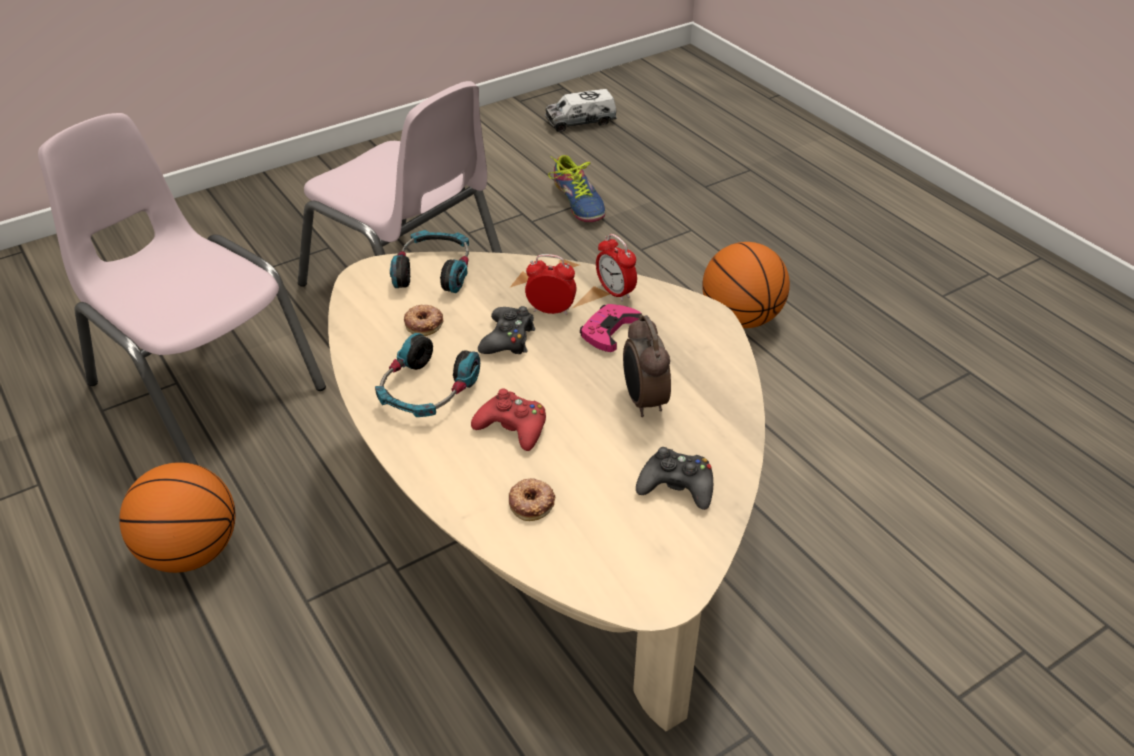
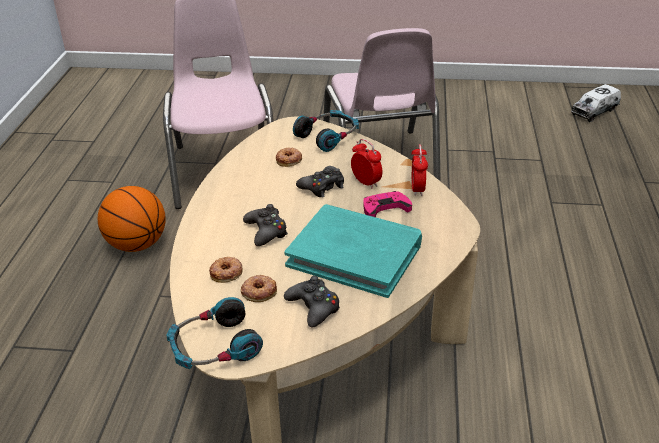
camera: 40 degrees right, 5 degrees down
(427, 391) = (247, 193): headphones -> headphones (214, 347)
(512, 427) = (266, 231): red game controller -> black game controller
(579, 201) = (539, 158): shoe -> none
(580, 121) = (594, 111): toy truck -> toy truck turned 60 degrees counterclockwise
(596, 503) = (259, 291): none -> donut
(643, 401) = (355, 254): alarm clock -> turquoise book
(741, 319) = (576, 273): basketball -> none

